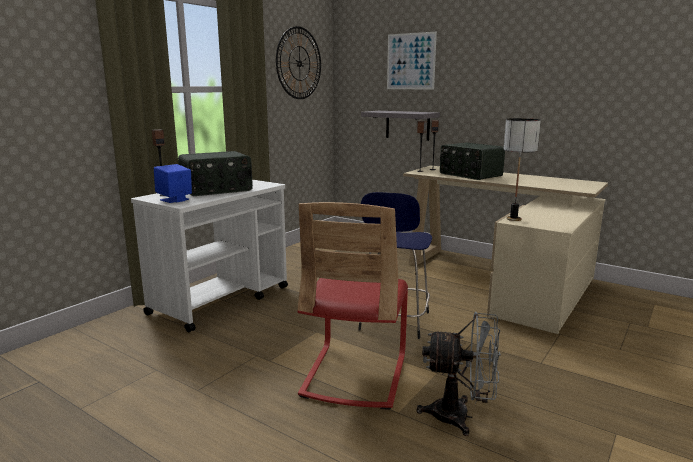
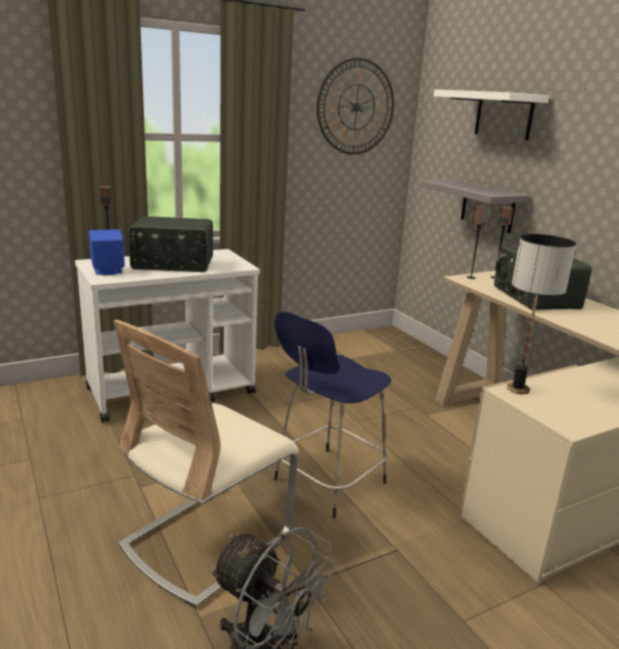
camera: 25 degrees right, 5 degrees up
(355, 374) = (207, 541): red chair -> beige chair
(410, 61) = (504, 115): picture -> white shelf

